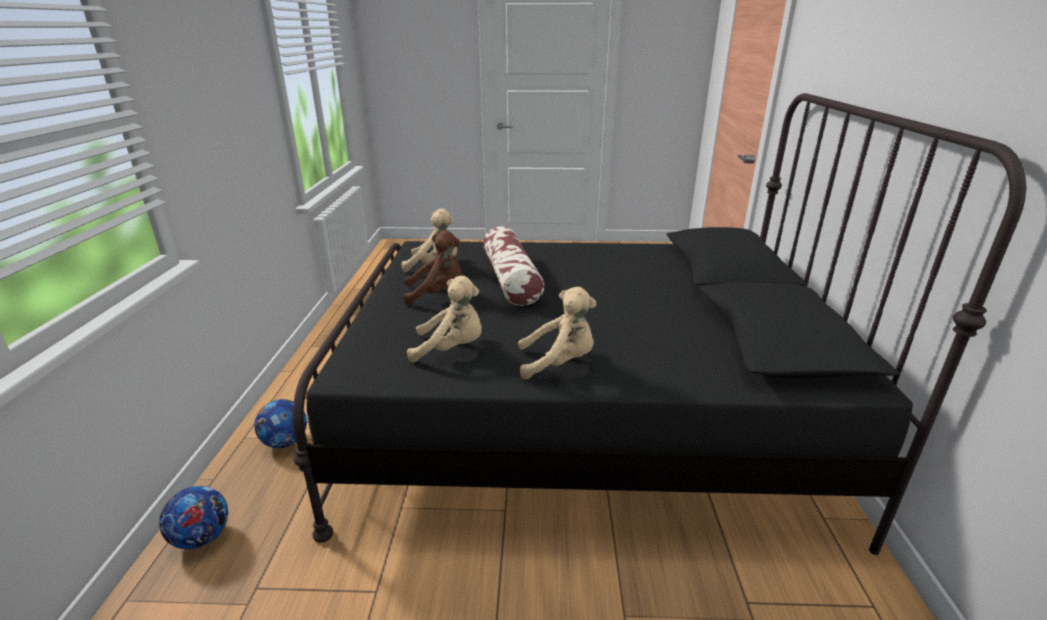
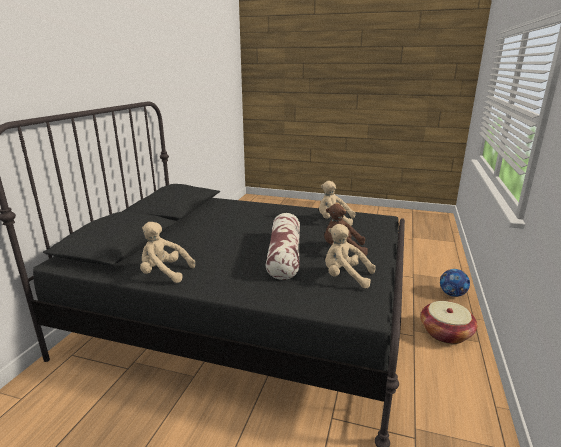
camera: 165 degrees left, 5 degrees down
(285, 442) = (445, 333): football -> basket
(559, 363) = (285, 211): beige plush toy -> beige plush toy (164, 273)

